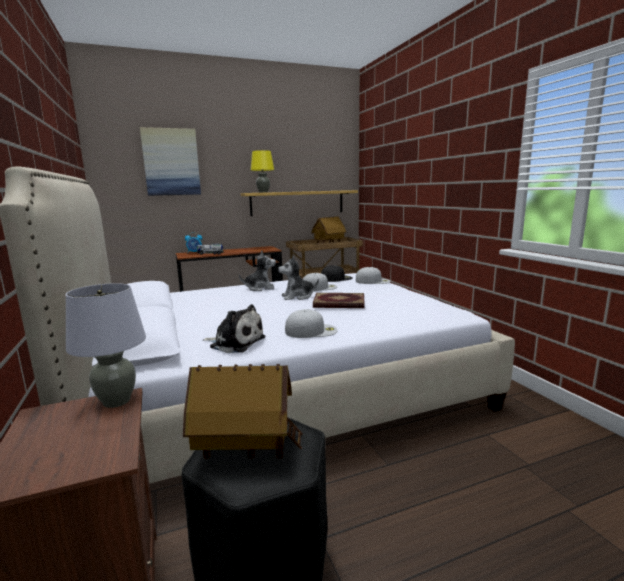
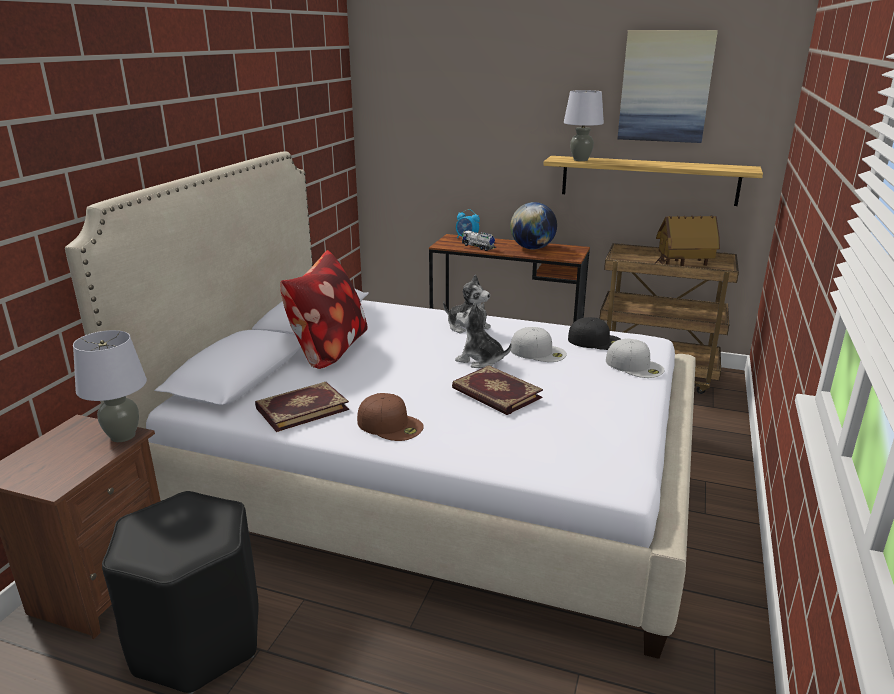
camera: 40 degrees right, 10 degrees up
(171, 162) = (455, 102): picture -> picture (665, 86)
(190, 316) = (328, 351): none -> pillow
(235, 342) = (301, 408): plush toy -> book
(243, 250) = (532, 248): none -> globe
(246, 448) = (169, 526): toy house -> none
(263, 192) = (580, 160): yellow table lamp -> grey table lamp
(311, 330) = (390, 424): white cap -> brown cap

